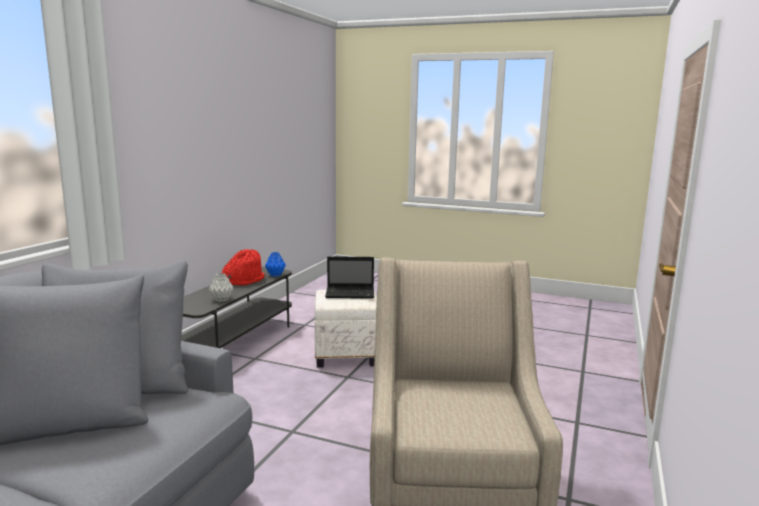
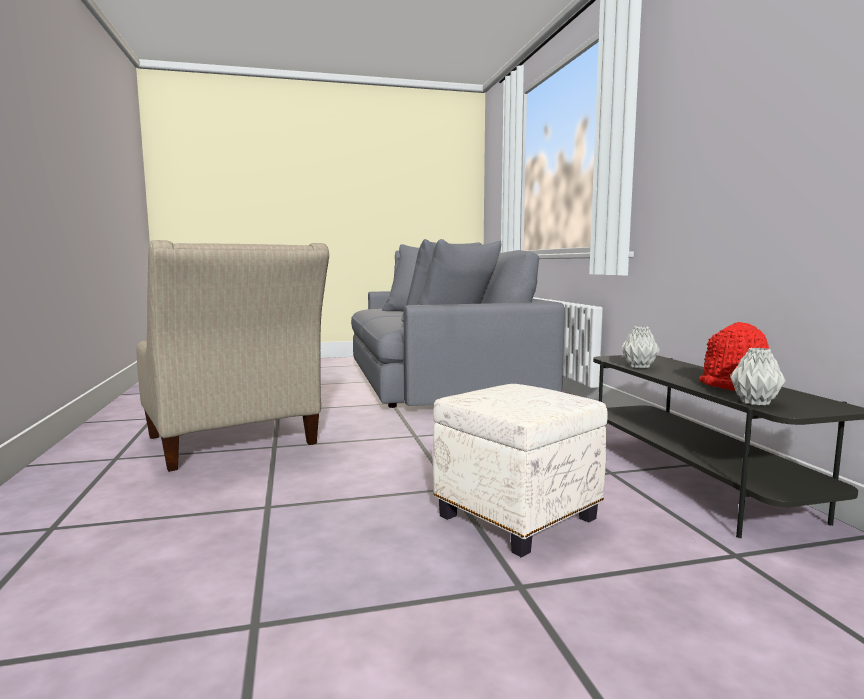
camera: 145 degrees right, 5 degrees down
(275, 275) = (755, 402): blue vase -> grey vase
(351, 293) = (520, 398): laptop -> none

